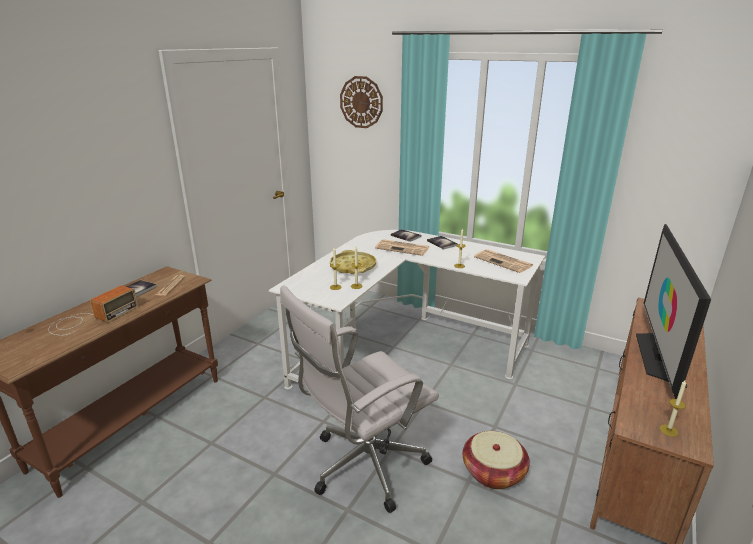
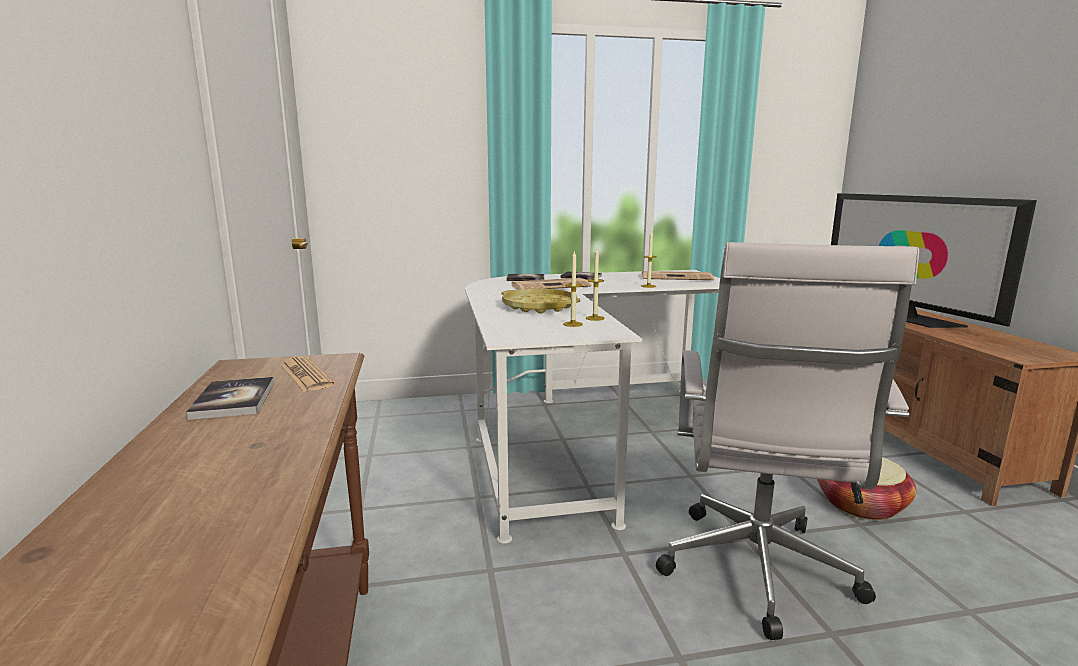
camera: 40 degrees left, 10 degrees down
(91, 319) = (223, 465): radio -> none
(361, 102) = (407, 96): wall clock -> none
(668, 430) = (1034, 351): candle -> none

